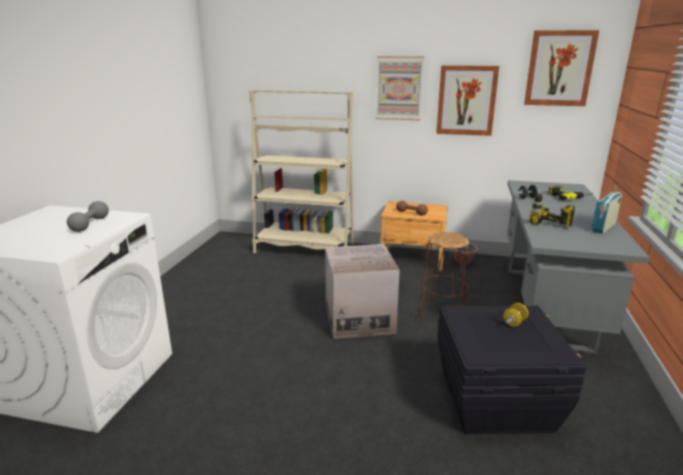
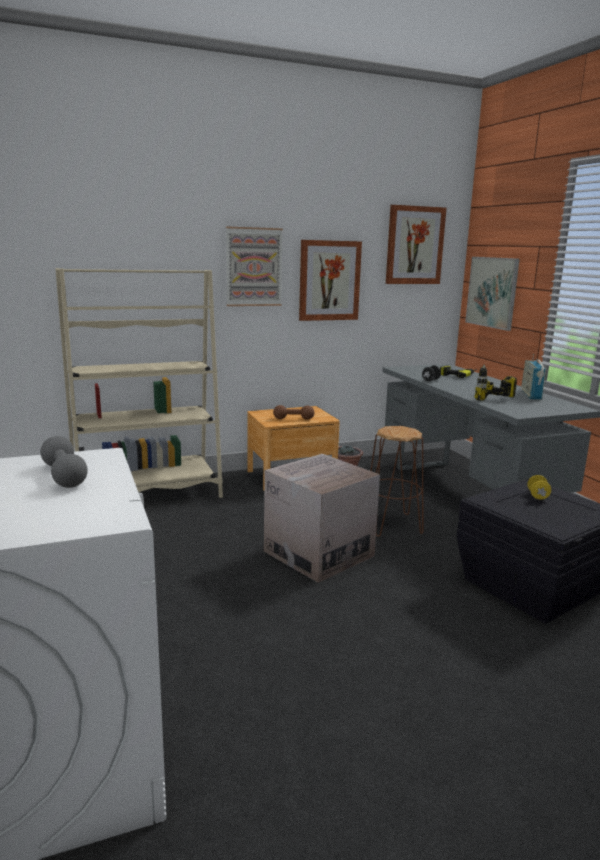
camera: 35 degrees left, 5 degrees down
(630, 117) = (492, 292): none -> picture

